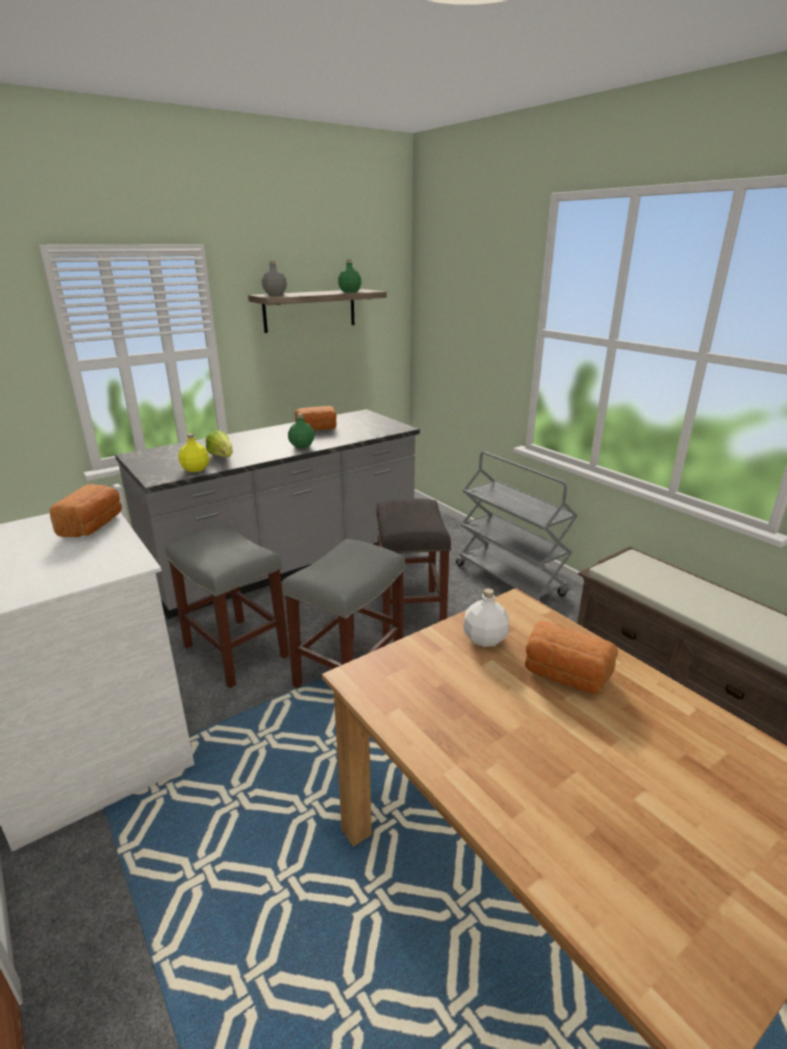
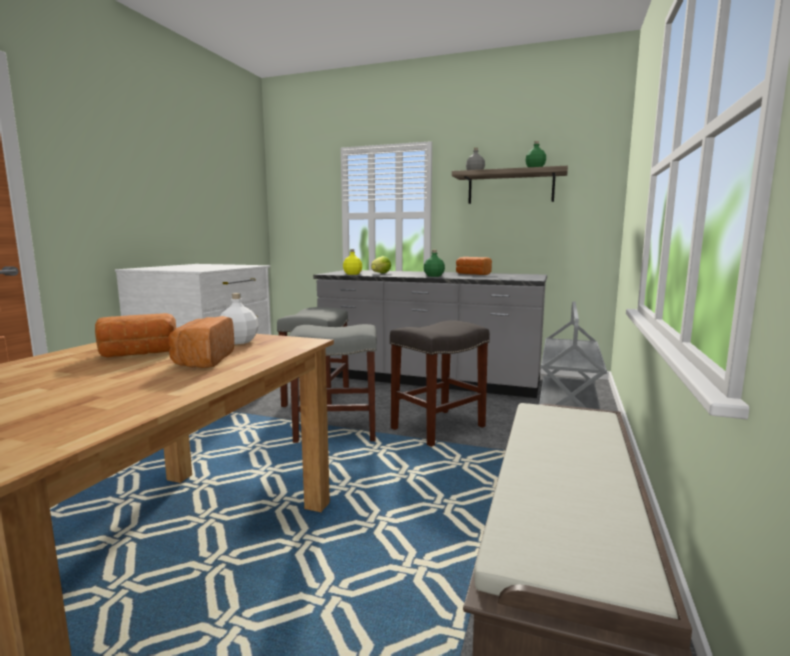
camera: 55 degrees right, 15 degrees down
(93, 525) = (235, 266): bread -> bread (139, 354)

